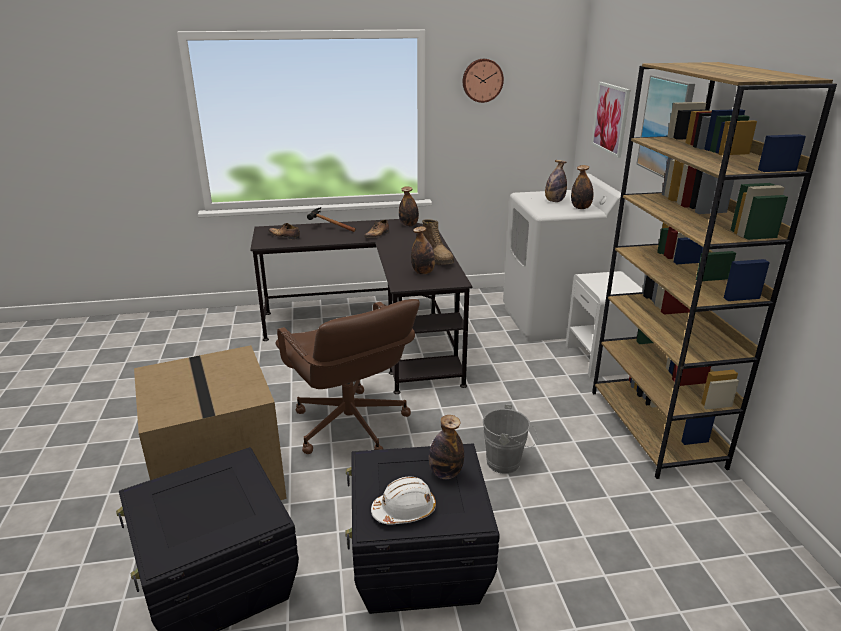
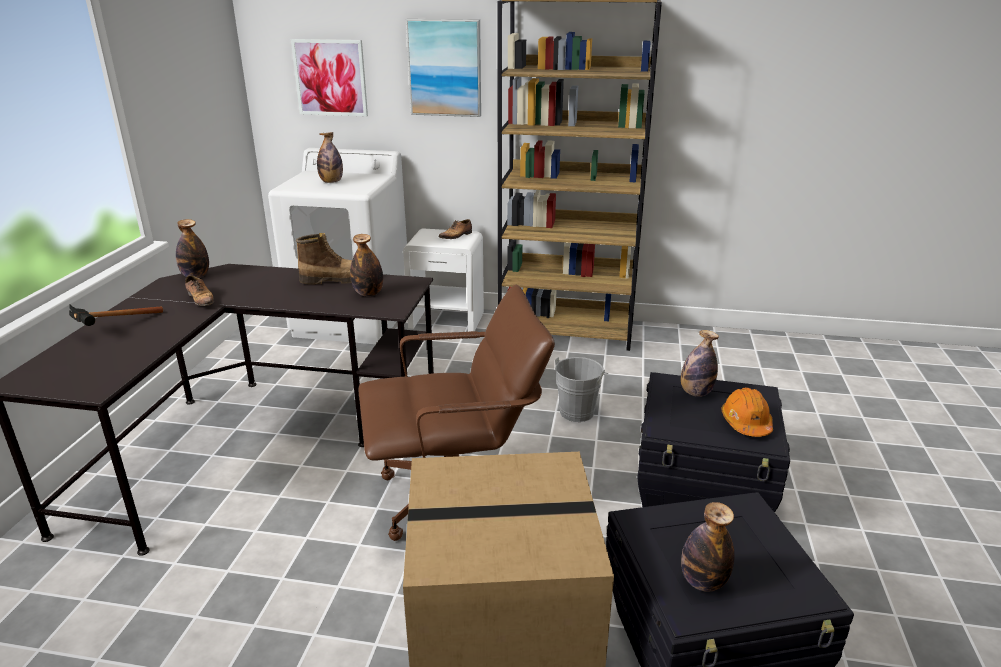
camera: 70 degrees left, 0 degrees up
(284, 236) = (90, 366): shoe -> shoe (456, 236)
(404, 510) = (746, 423): white hard hat -> orange hard hat
(482, 80) = (165, 53): wall clock -> none
(580, 208) = (367, 178): bottle -> bottle (703, 581)

